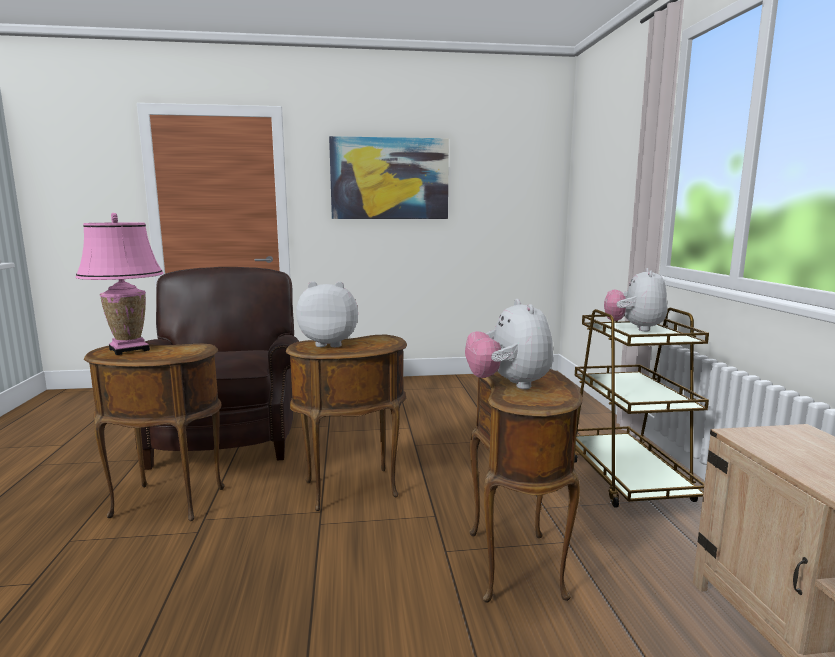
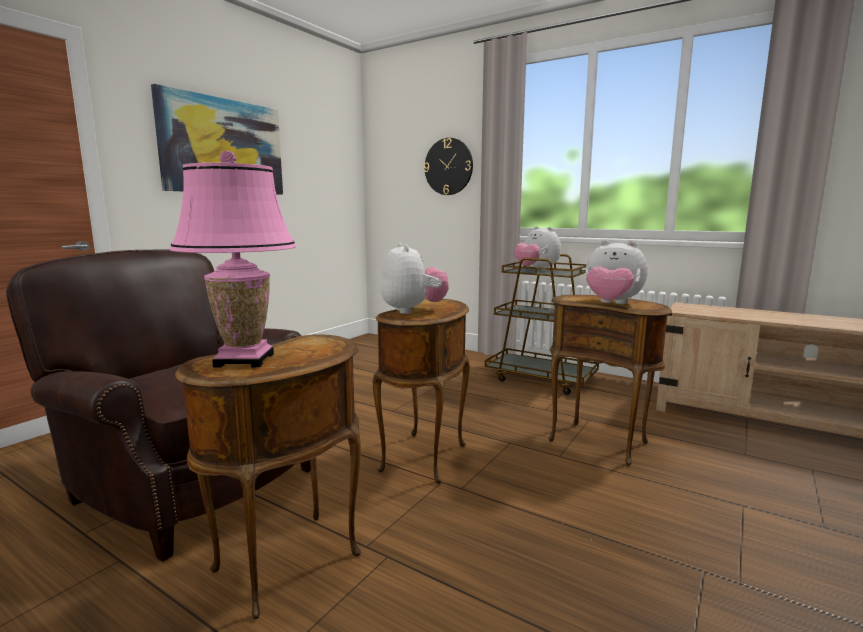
camera: 50 degrees left, 0 degrees up
(330, 344) = (413, 311): plush toy -> plush toy turned 120 degrees clockwise
(623, 183) = (448, 166): none -> wall clock

